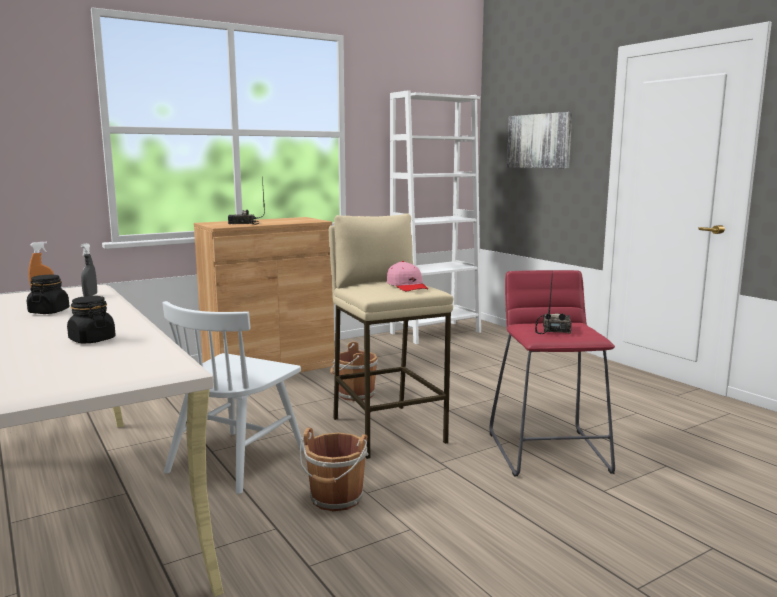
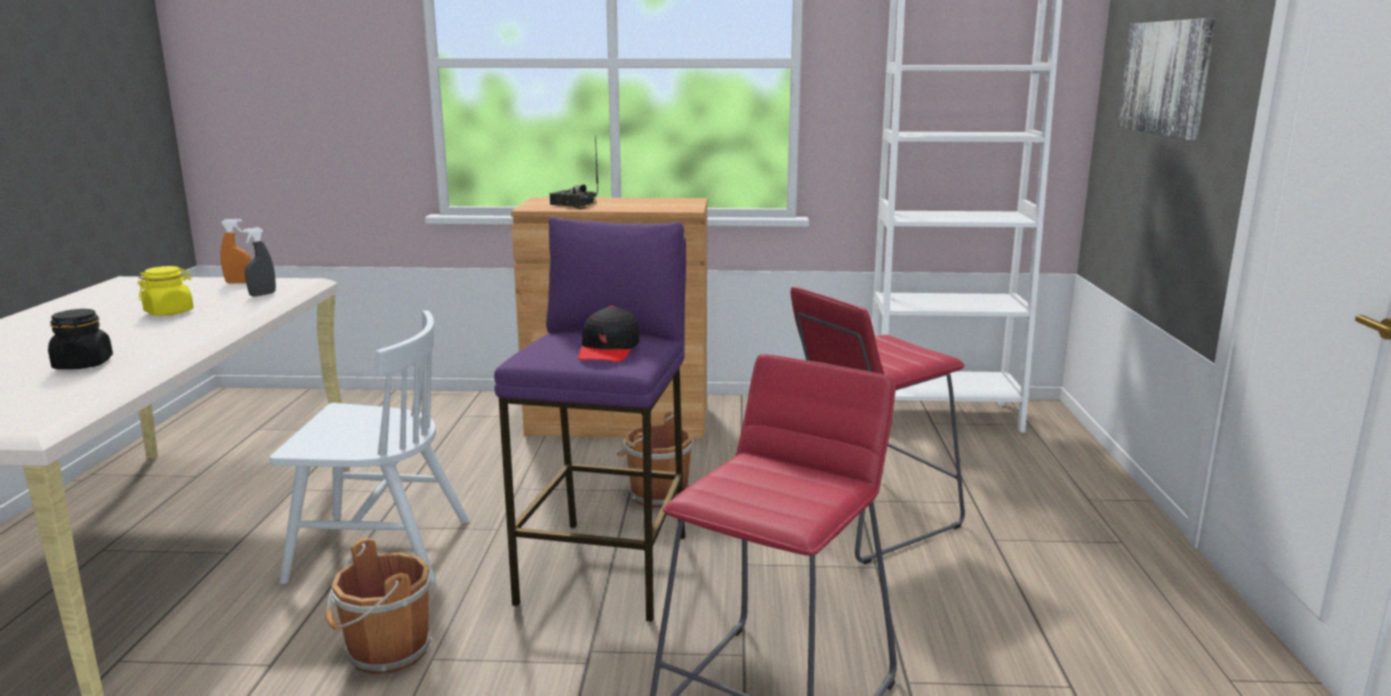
camera: 35 degrees right, 5 degrees up
(49, 311) = (169, 312): black jar -> yellow jar
(236, 460) = (379, 550): white chair -> white chair turned 150 degrees counterclockwise
(387, 430) = (607, 568): beige stool -> purple stool
(407, 286) = (609, 349): pink cap -> black cap
(471, 379) = (865, 518): none -> red stool
(553, 329) = (764, 484): radio -> none

